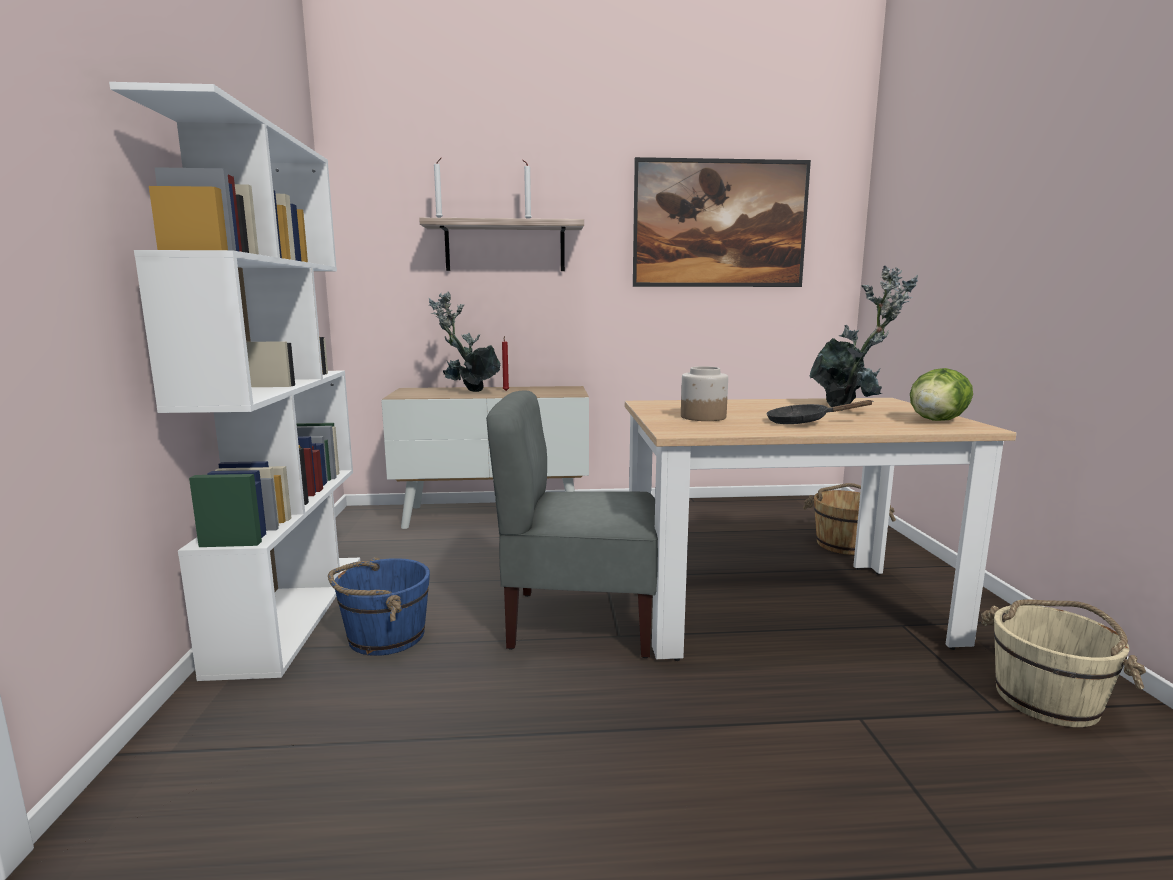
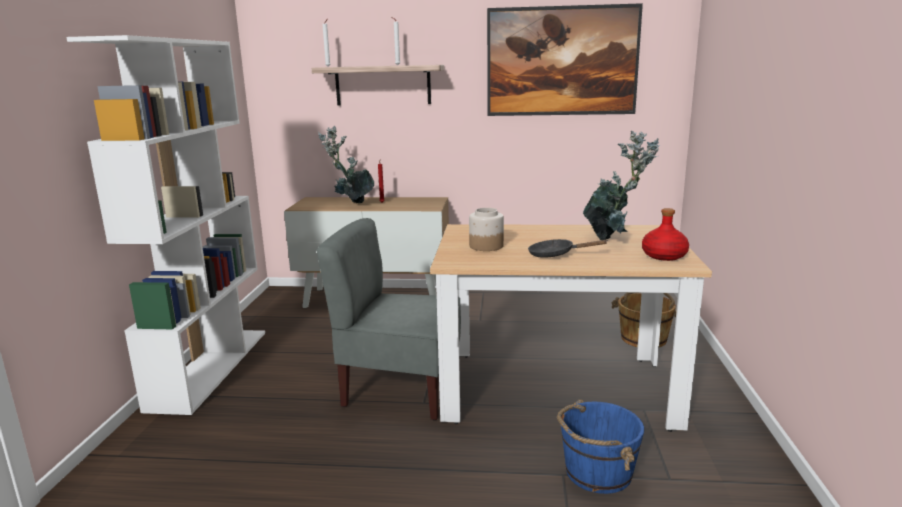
camera: 10 degrees right, 5 degrees up
(385, 636) = (264, 391): blue bucket -> blue bucket (596, 472)
(936, 421) = (664, 256): lettuce -> red bottle
(1047, 699) = (715, 474): beige bucket -> none

